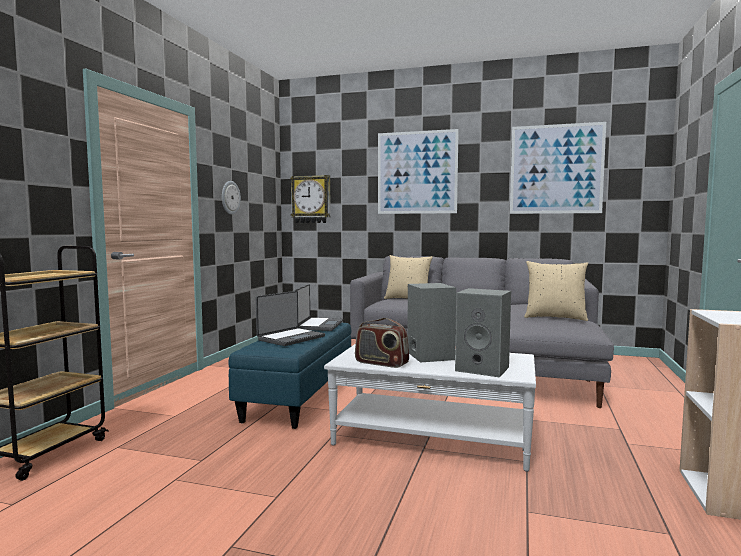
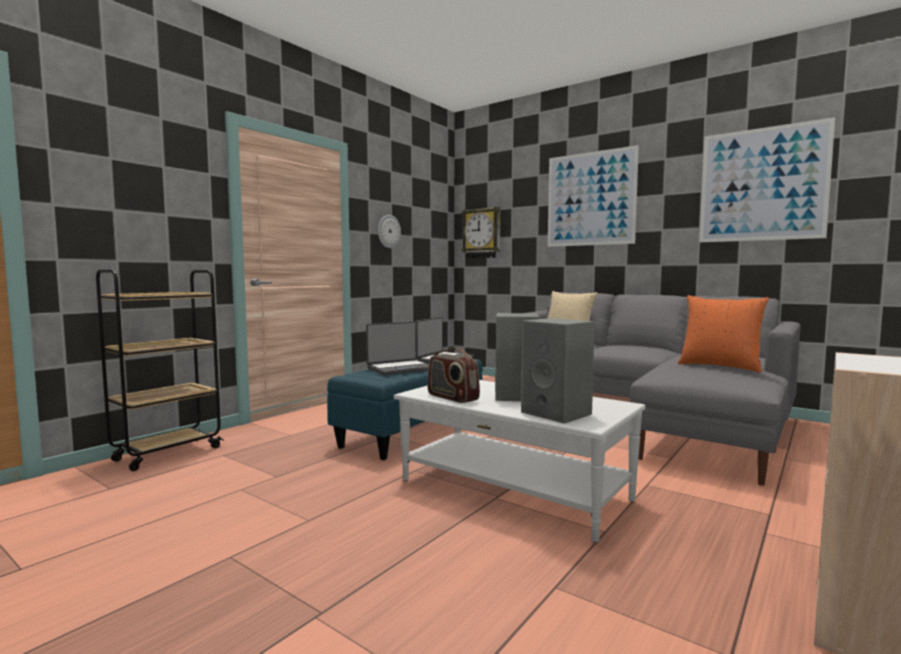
camera: 20 degrees right, 0 degrees up
(555, 317) = (720, 366): beige pillow -> orange pillow

